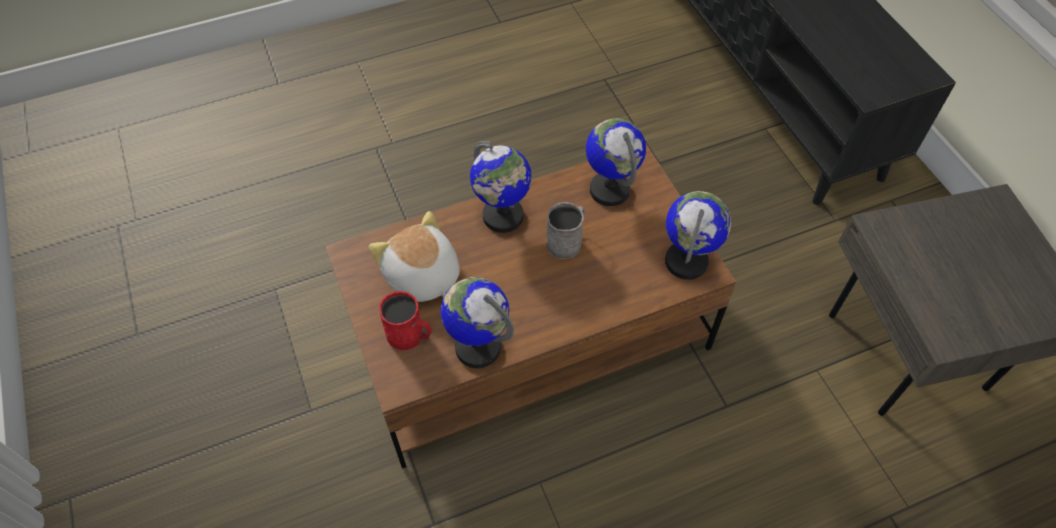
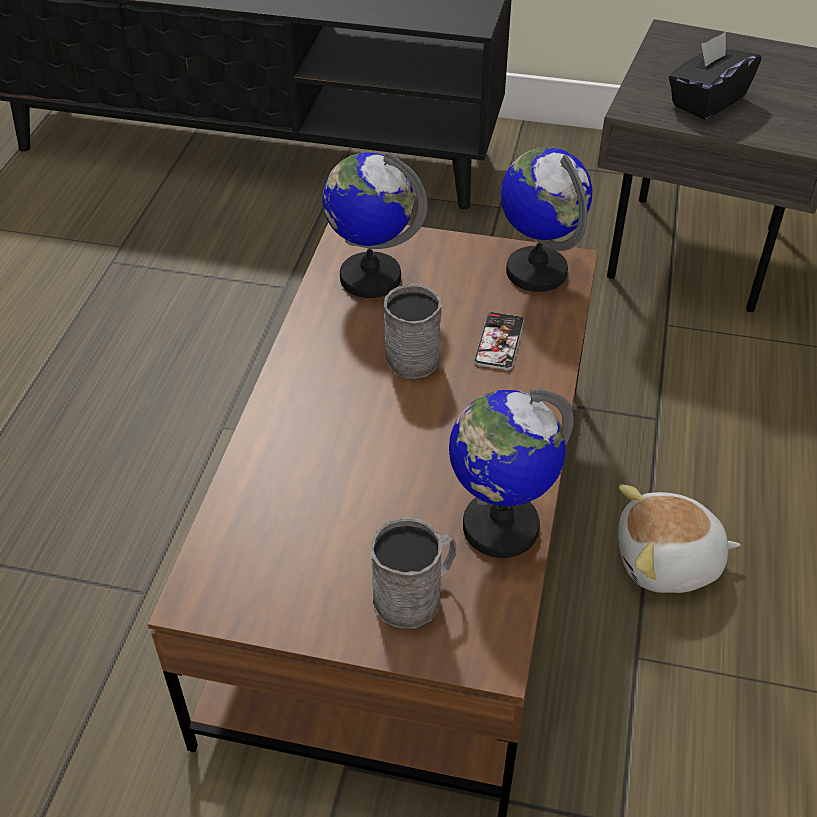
camera: 55 degrees left, 10 degrees down
(410, 335) = (415, 595): red mug -> grey mug
(422, 276) = (324, 529): plush toy -> plush toy (668, 562)
(503, 216) = (308, 393): globe -> none
(611, 275) = (499, 342): none -> phone
(932, 261) = (707, 101): none -> black tissue box

